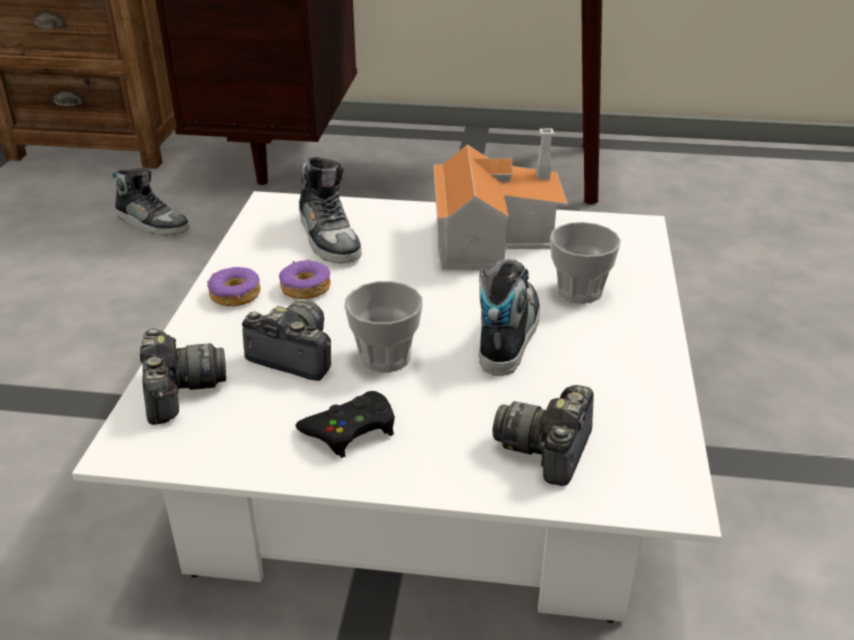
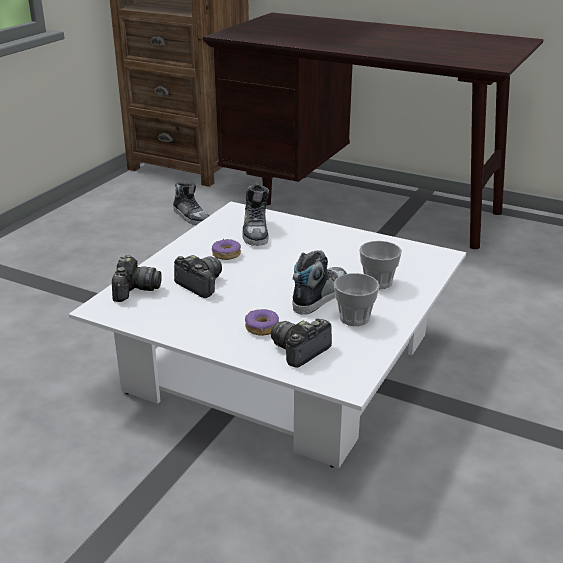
camera: 20 degrees right, 5 degrees down
(235, 295) = (188, 251): donut -> donut (262, 328)
(350, 429) = (206, 322): black game controller -> none
(385, 357) = (246, 294): cup -> cup (354, 318)
(492, 236) = (349, 246): toy house -> none

